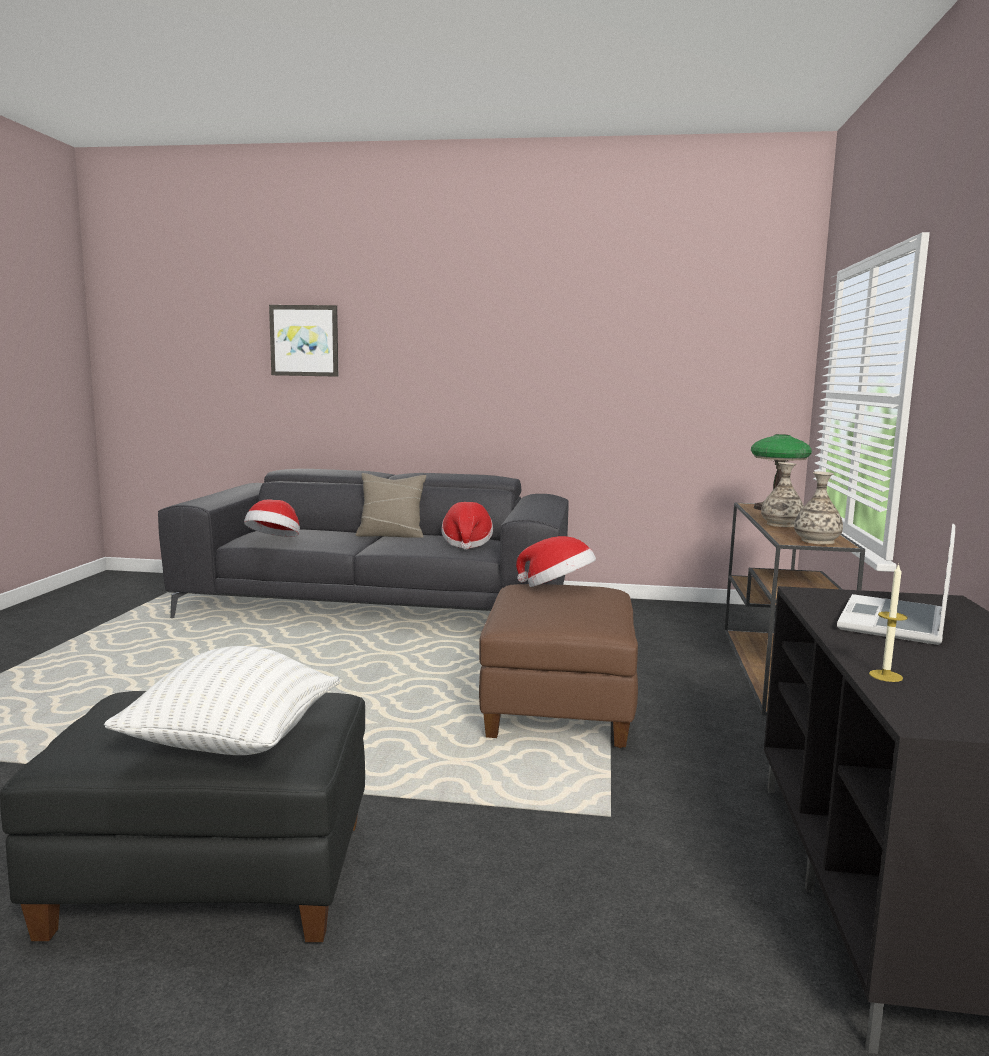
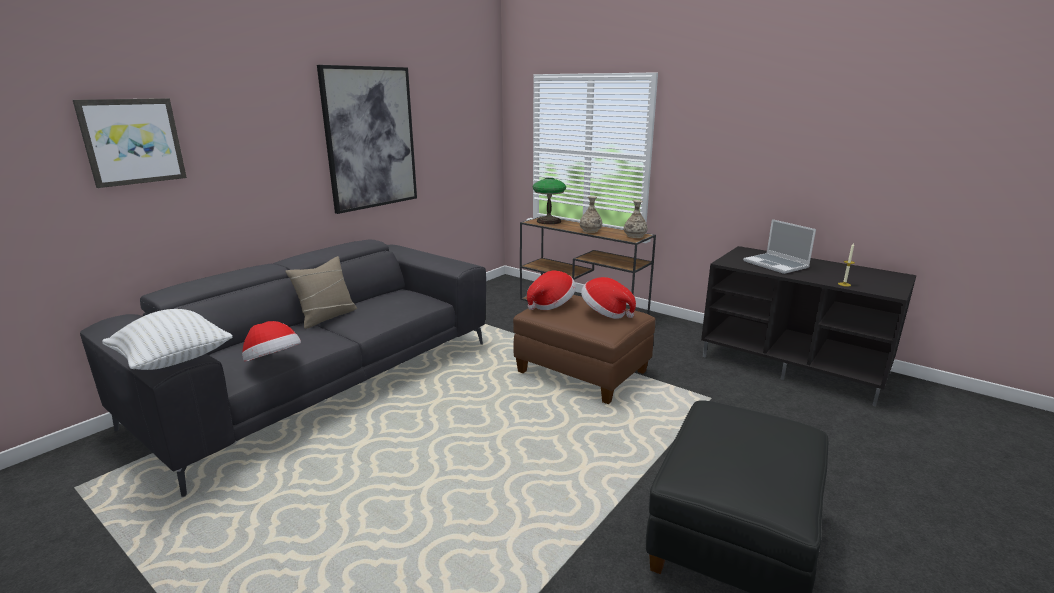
camera: 60 degrees left, 10 degrees up
(232, 745) = (788, 445): white pillow -> white pillow (173, 361)
(466, 543) = (403, 300): hat -> hat (605, 313)
(549, 359) = (370, 138): none -> picture

